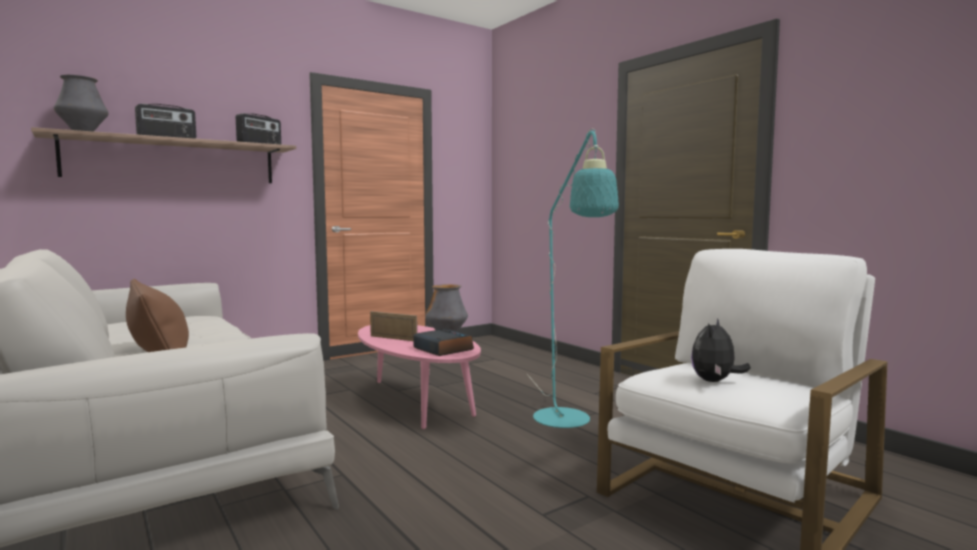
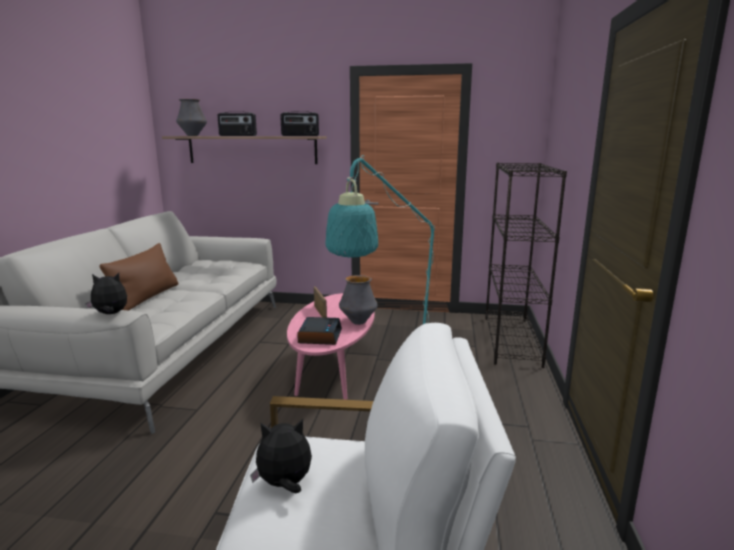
camera: 45 degrees right, 10 degrees up
(282, 338) = (110, 314): none -> plush toy
(512, 349) = (512, 340): none -> black bookcase

